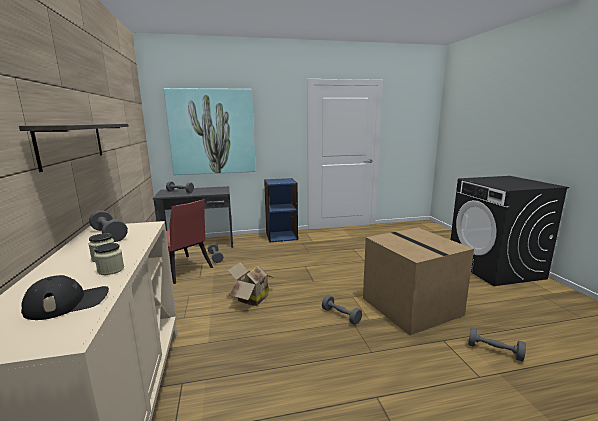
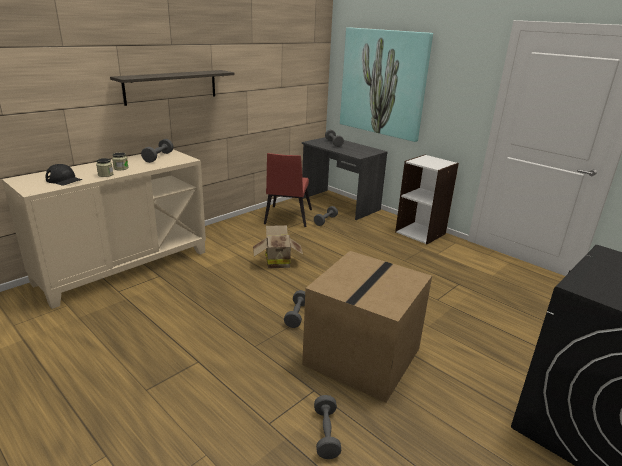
camera: 55 degrees right, 10 degrees up
(281, 236) = (420, 232): blue bookcase -> white bookcase

